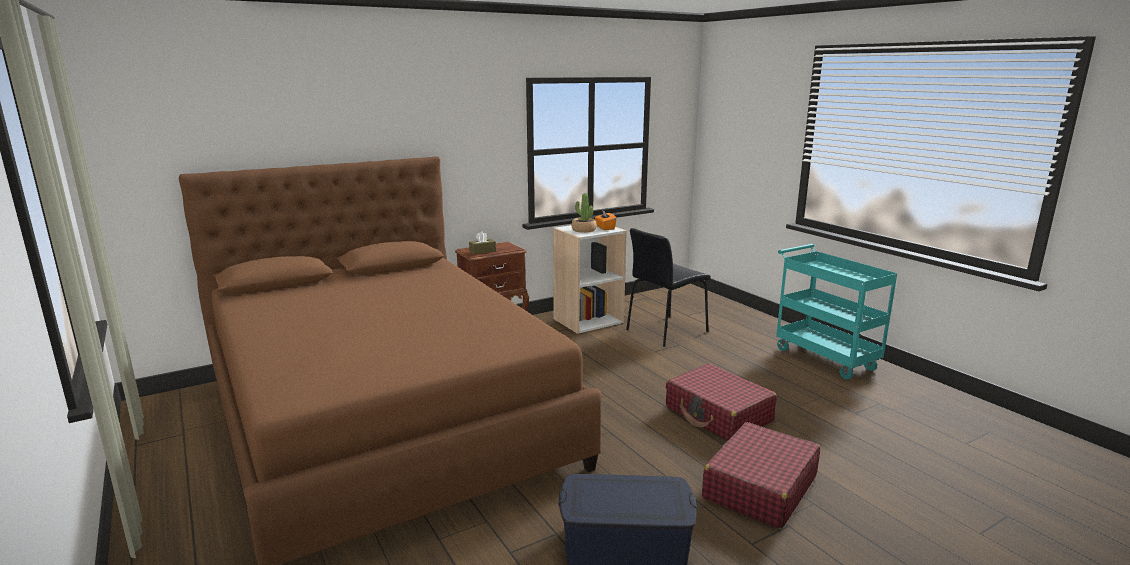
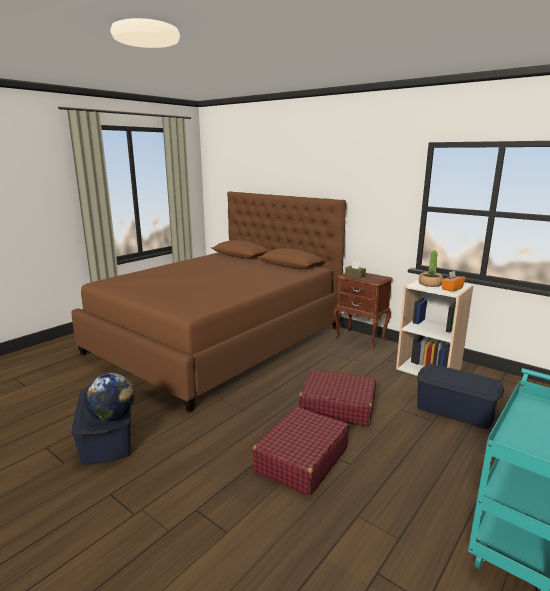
camera: 70 degrees right, 0 degrees up
(663, 489) = (112, 417): none -> globe
(664, 331) = (455, 409): black chair -> blue storage box
(759, 488) = (186, 494): red suitcase -> red suitcase (337, 407)

